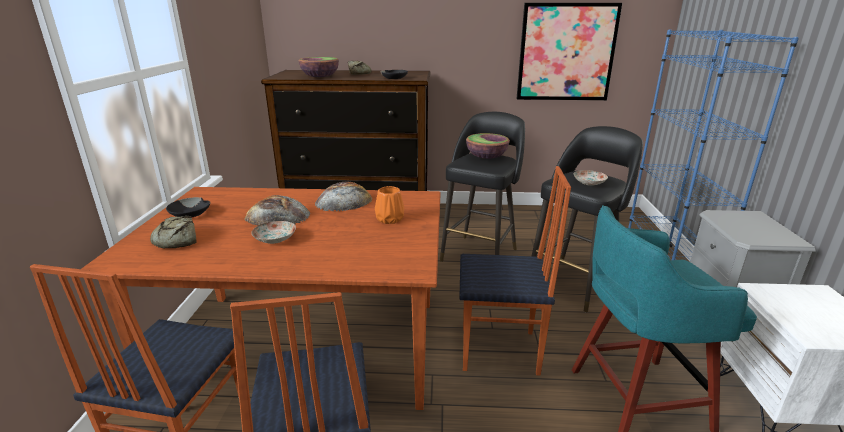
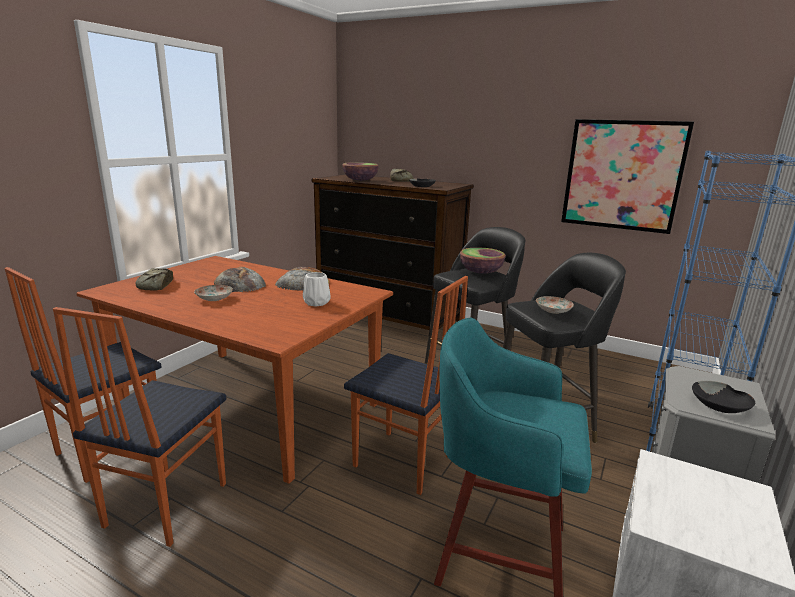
camera: 25 degrees right, 5 degrees down
(190, 213) = (186, 272): black bowl -> black bowl (720, 405)
(389, 219) = (316, 302): orange vase -> white vase

